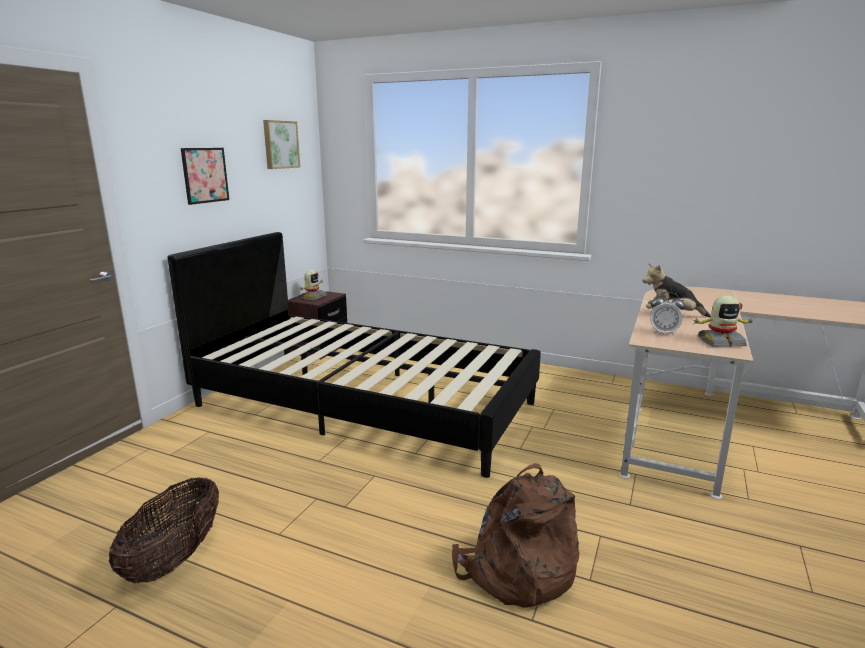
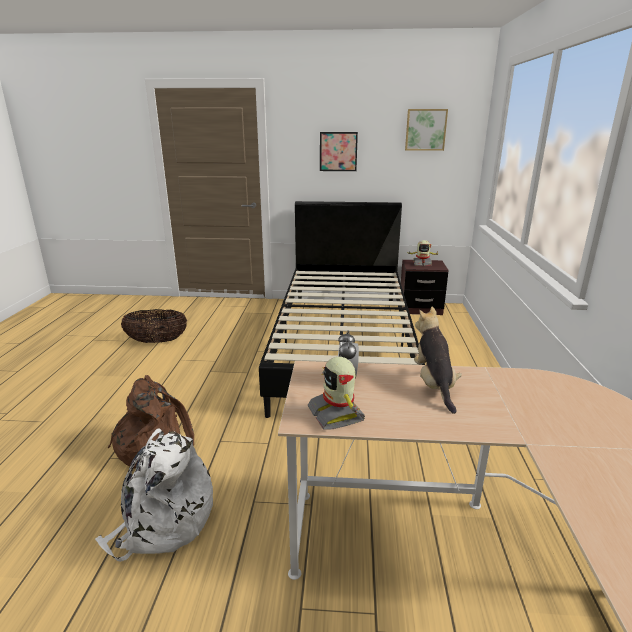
camera: 70 degrees right, 5 degrees up
(662, 569) = (163, 523): none -> white backpack

